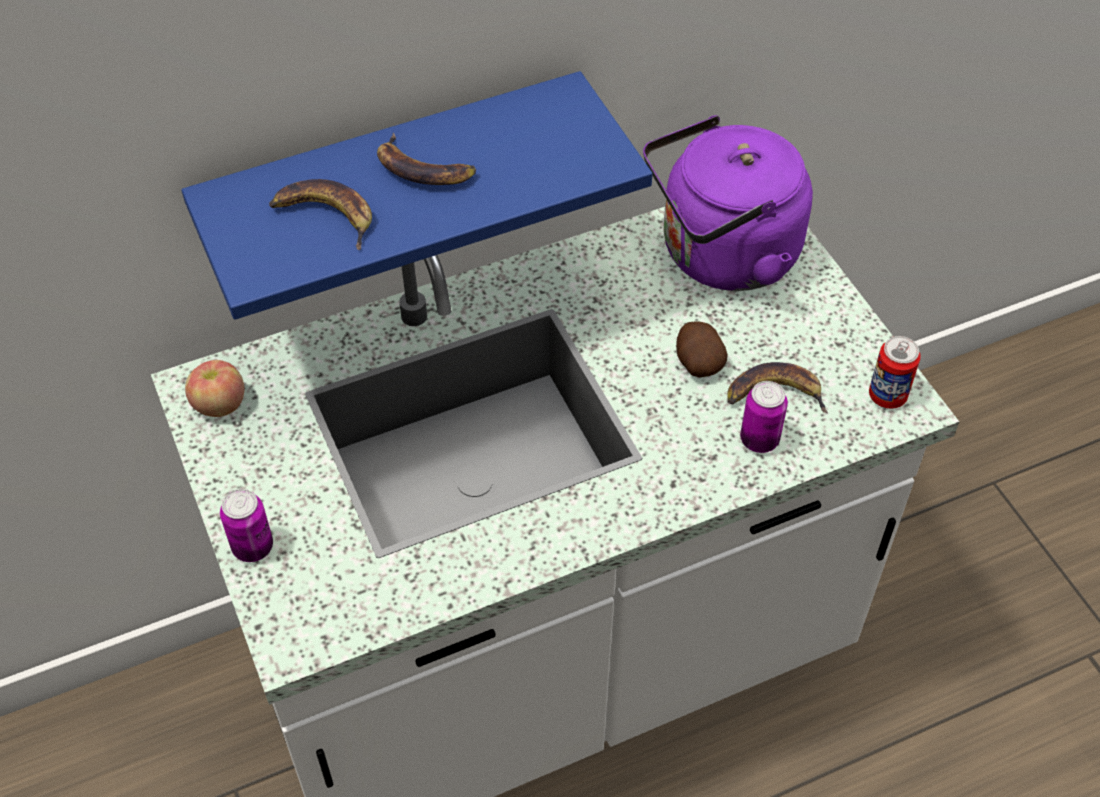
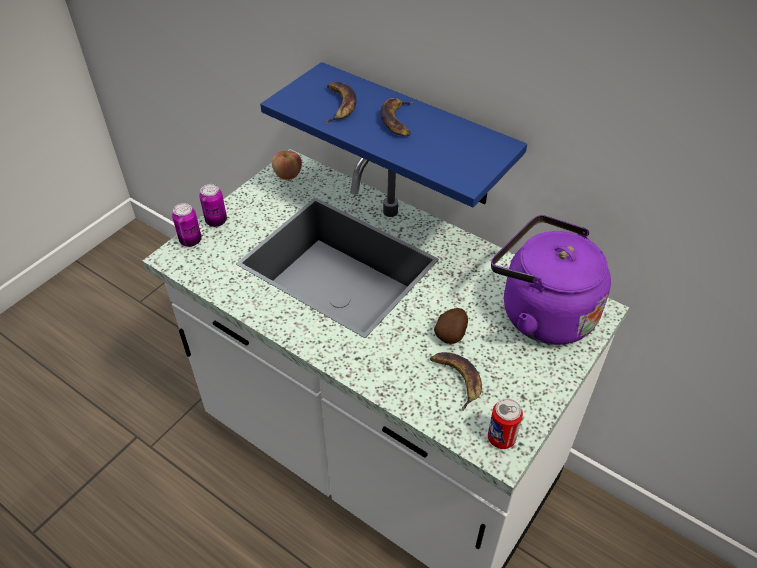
camera: 60 degrees right, 5 degrees down
(759, 440) = (416, 385): can -> can (190, 241)

